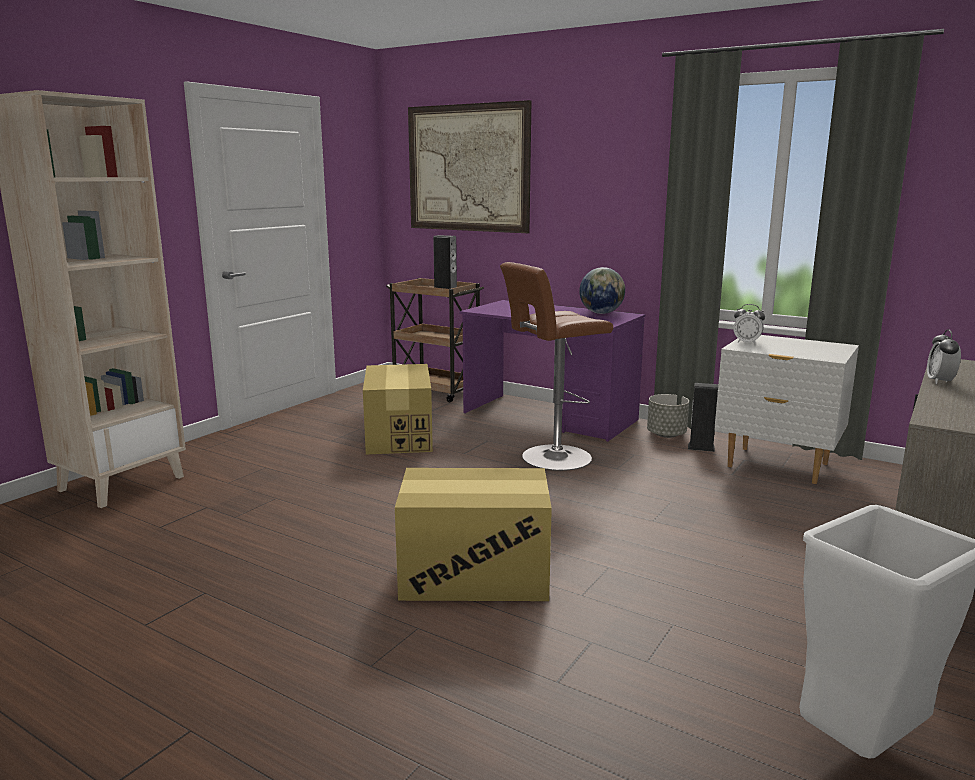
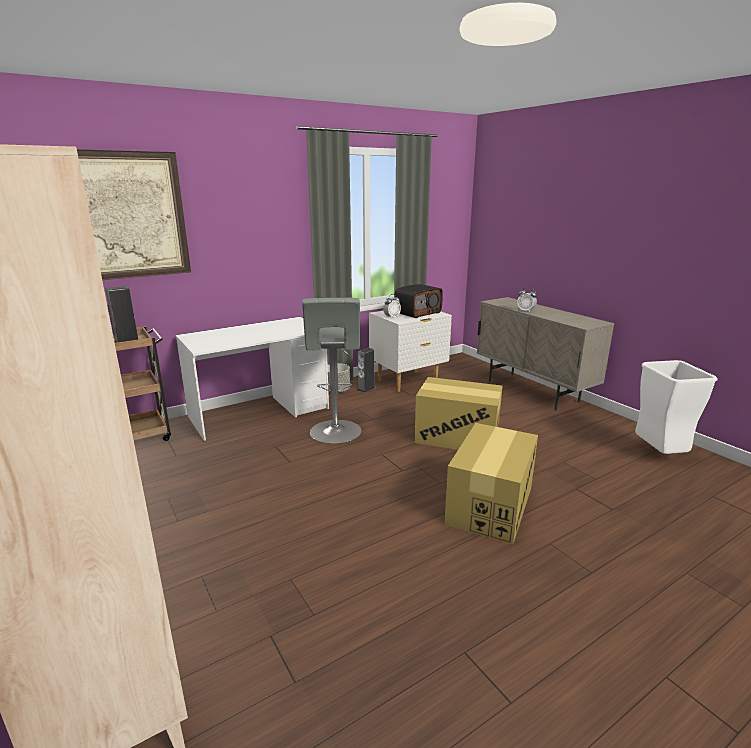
camera: 65 degrees left, 5 degrees up
(399, 436) = (216, 482): cardboard box -> cardboard box (456, 436)
(549, 417) = (260, 413): purple desk -> white desk
(552, 458) = (335, 433): brown stool -> grey stool
(601, 313) = (279, 323): globe -> none
(806, 349) = (417, 312): none -> radio

